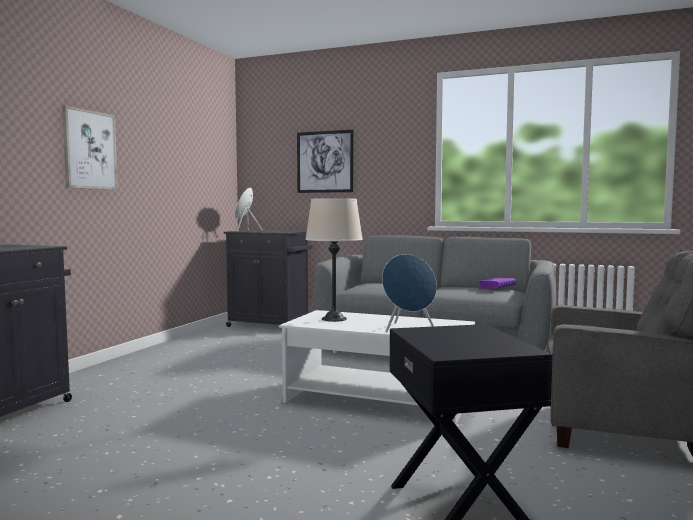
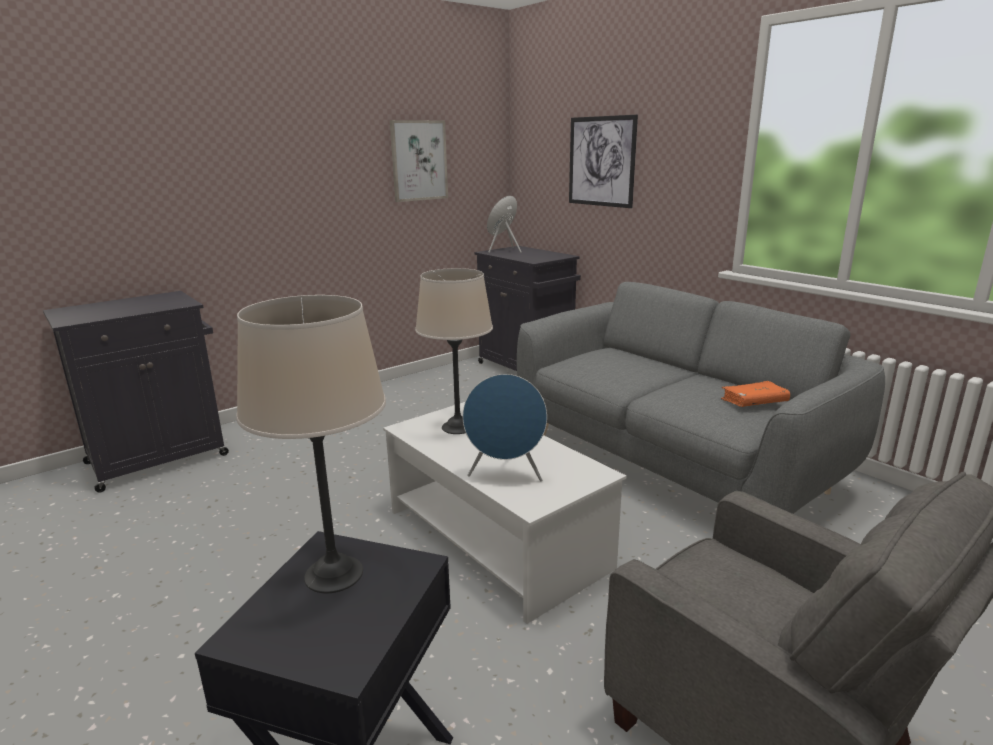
camera: 30 degrees right, 15 degrees up
(89, 150) = (275, 175): picture -> picture (419, 160)
(441, 335) = (333, 574): none -> beige table lamp
(496, 288) = (754, 402): purple book -> orange book

